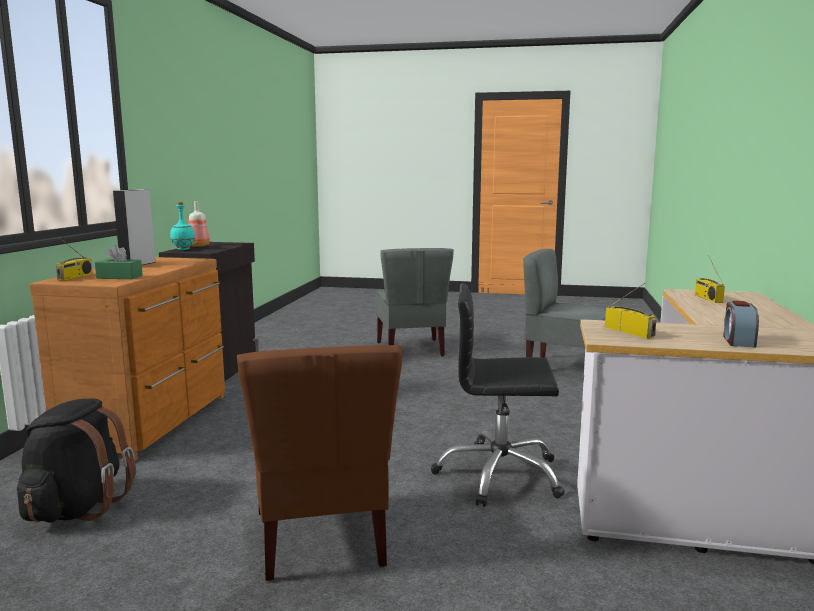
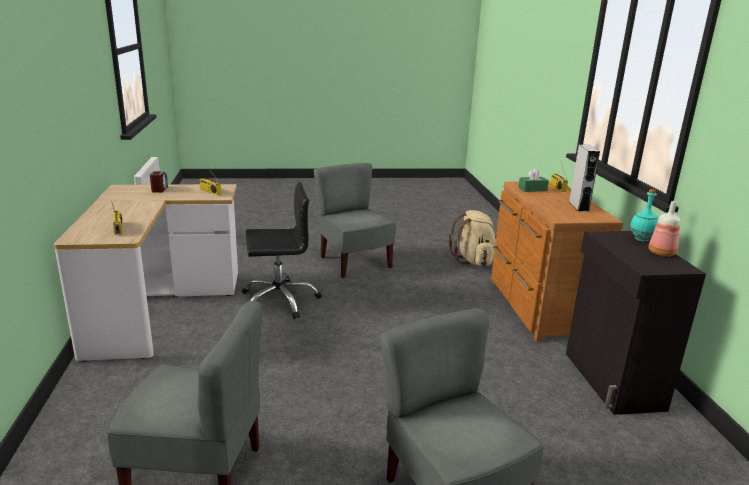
camera: 160 degrees right, 10 degrees up
(78, 507) = (473, 260): black backpack -> beige backpack
(322, 538) = (354, 263): brown chair -> grey chair

